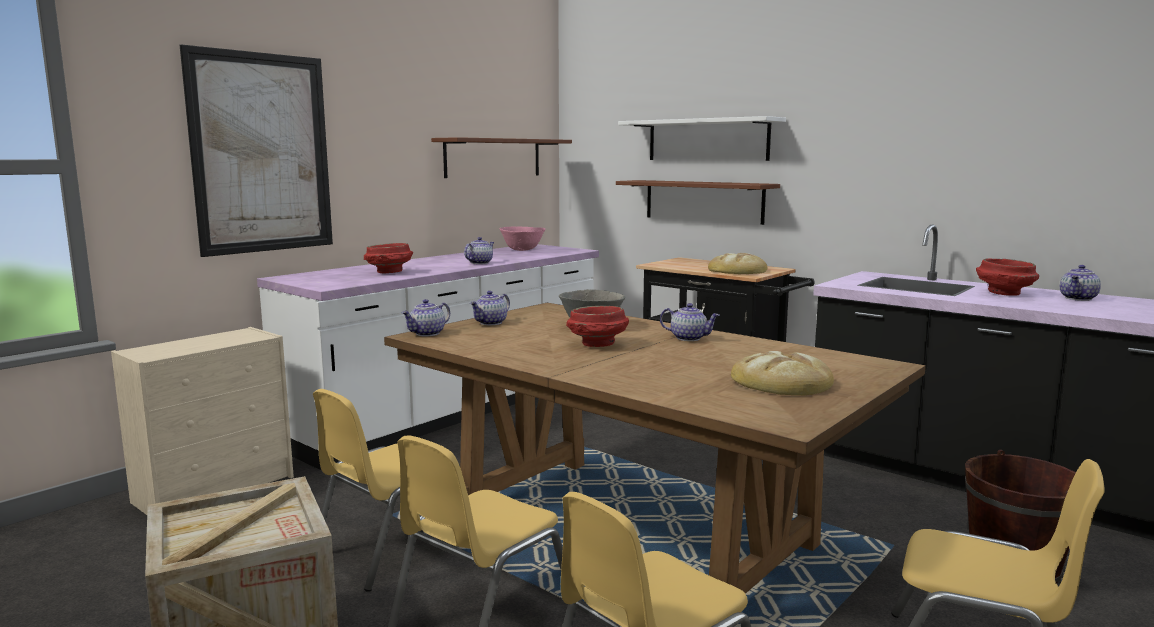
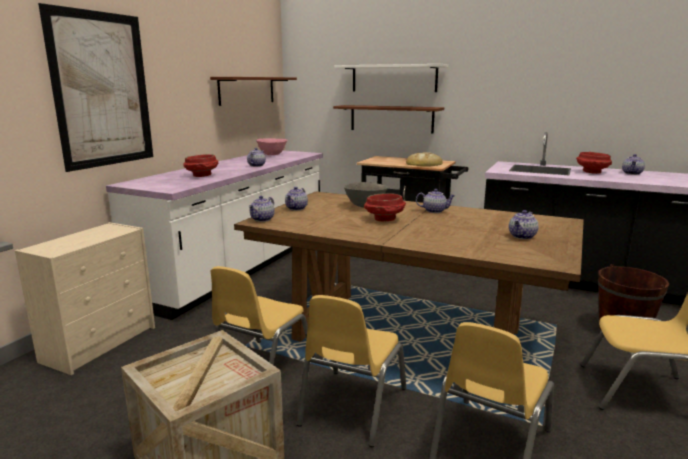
camera: 15 degrees left, 5 degrees up
(782, 382) = (522, 236): bread -> teapot

